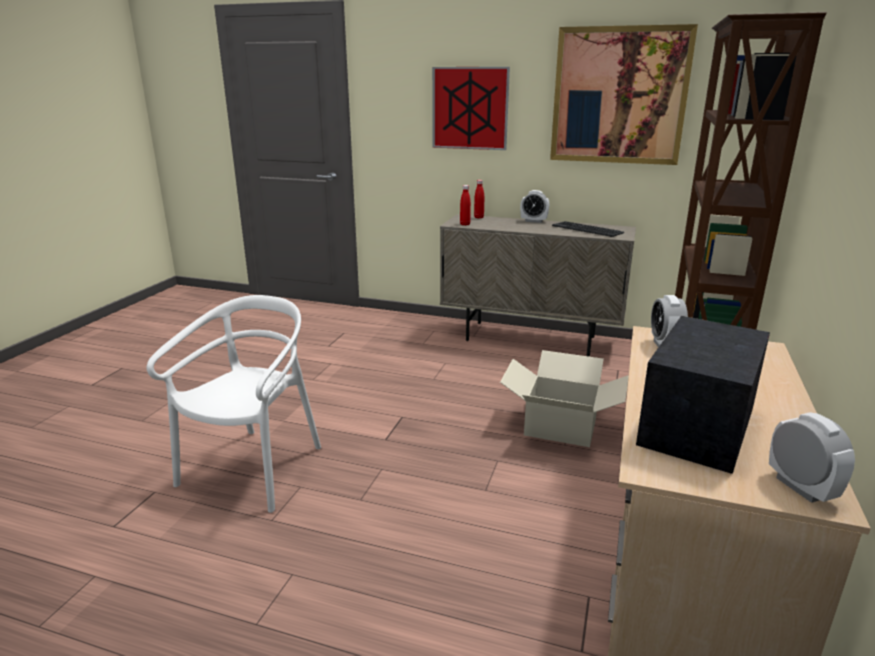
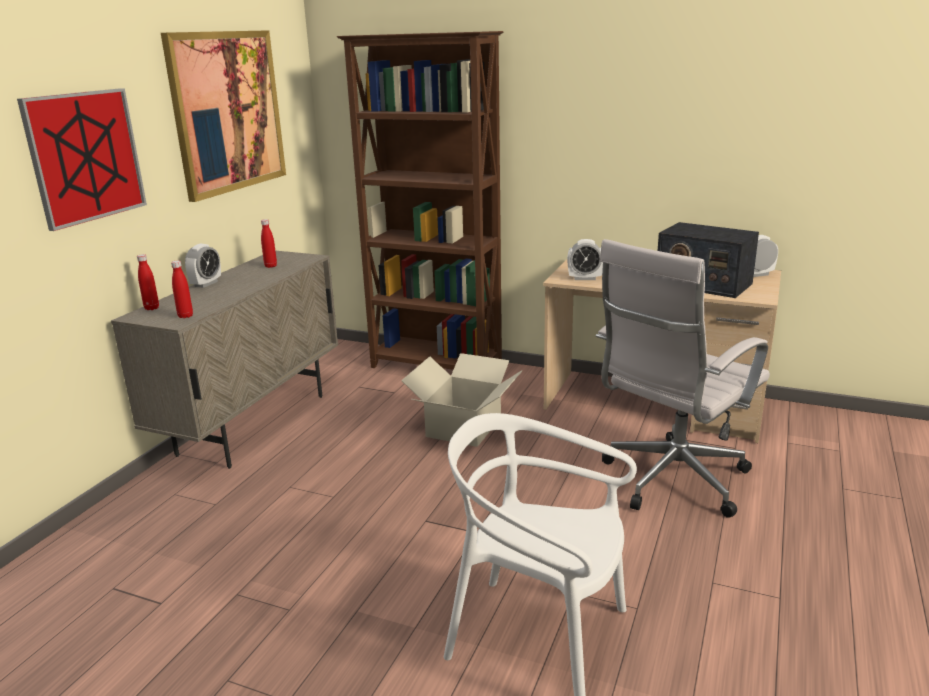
camera: 85 degrees left, 0 degrees up
(476, 567) = (671, 482): none -> white office chair
(587, 229) = (270, 266): keyboard -> red bottle

